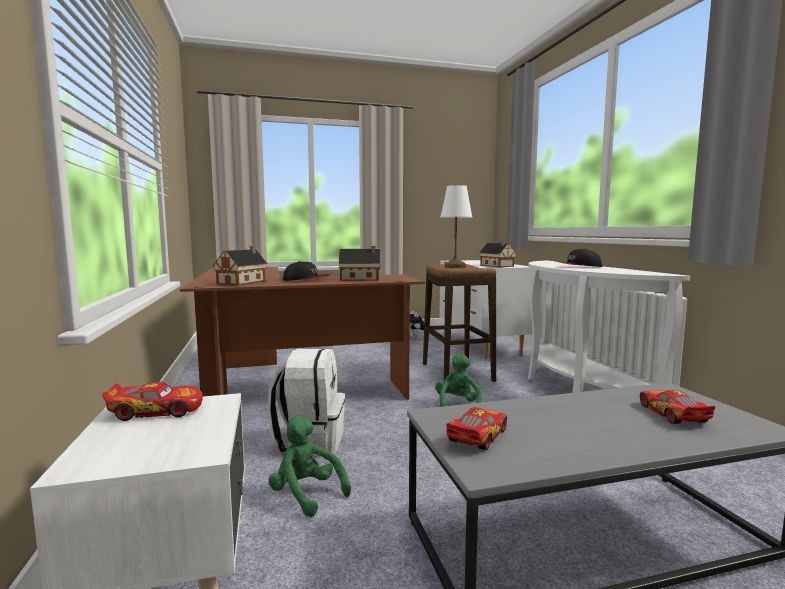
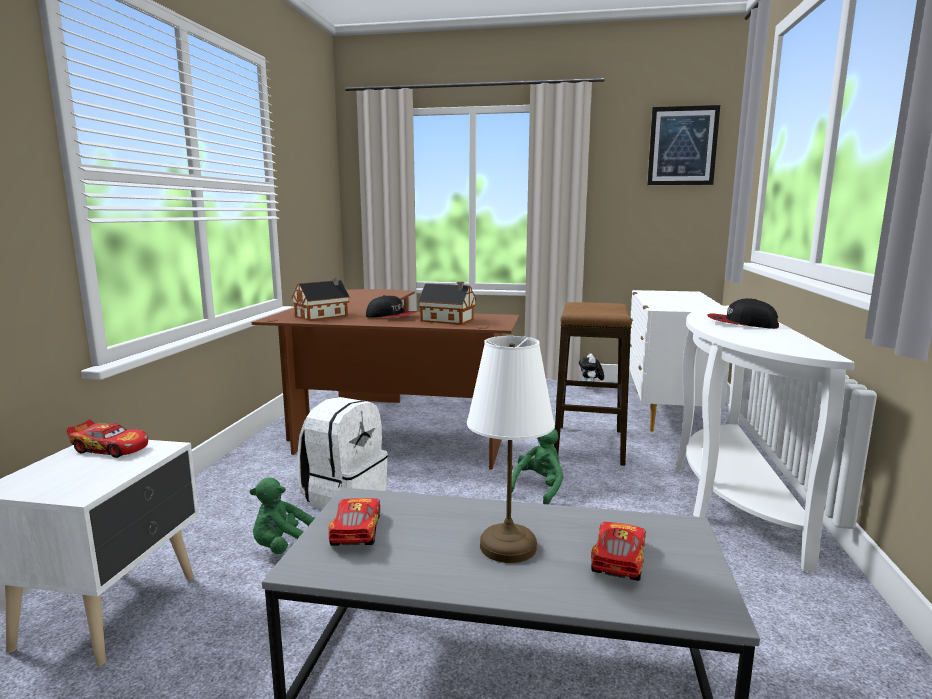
camera: 25 degrees right, 5 degrees up
(306, 495) = (287, 549): green plush toy -> green plush toy turned 90 degrees counterclockwise
(455, 267) = (590, 309): white table lamp -> white table lamp (509, 547)
(462, 159) = (682, 146): none -> picture
(477, 436) = (356, 531): toy car -> toy car turned 60 degrees counterclockwise
(497, 266) = (681, 307): toy house -> none

